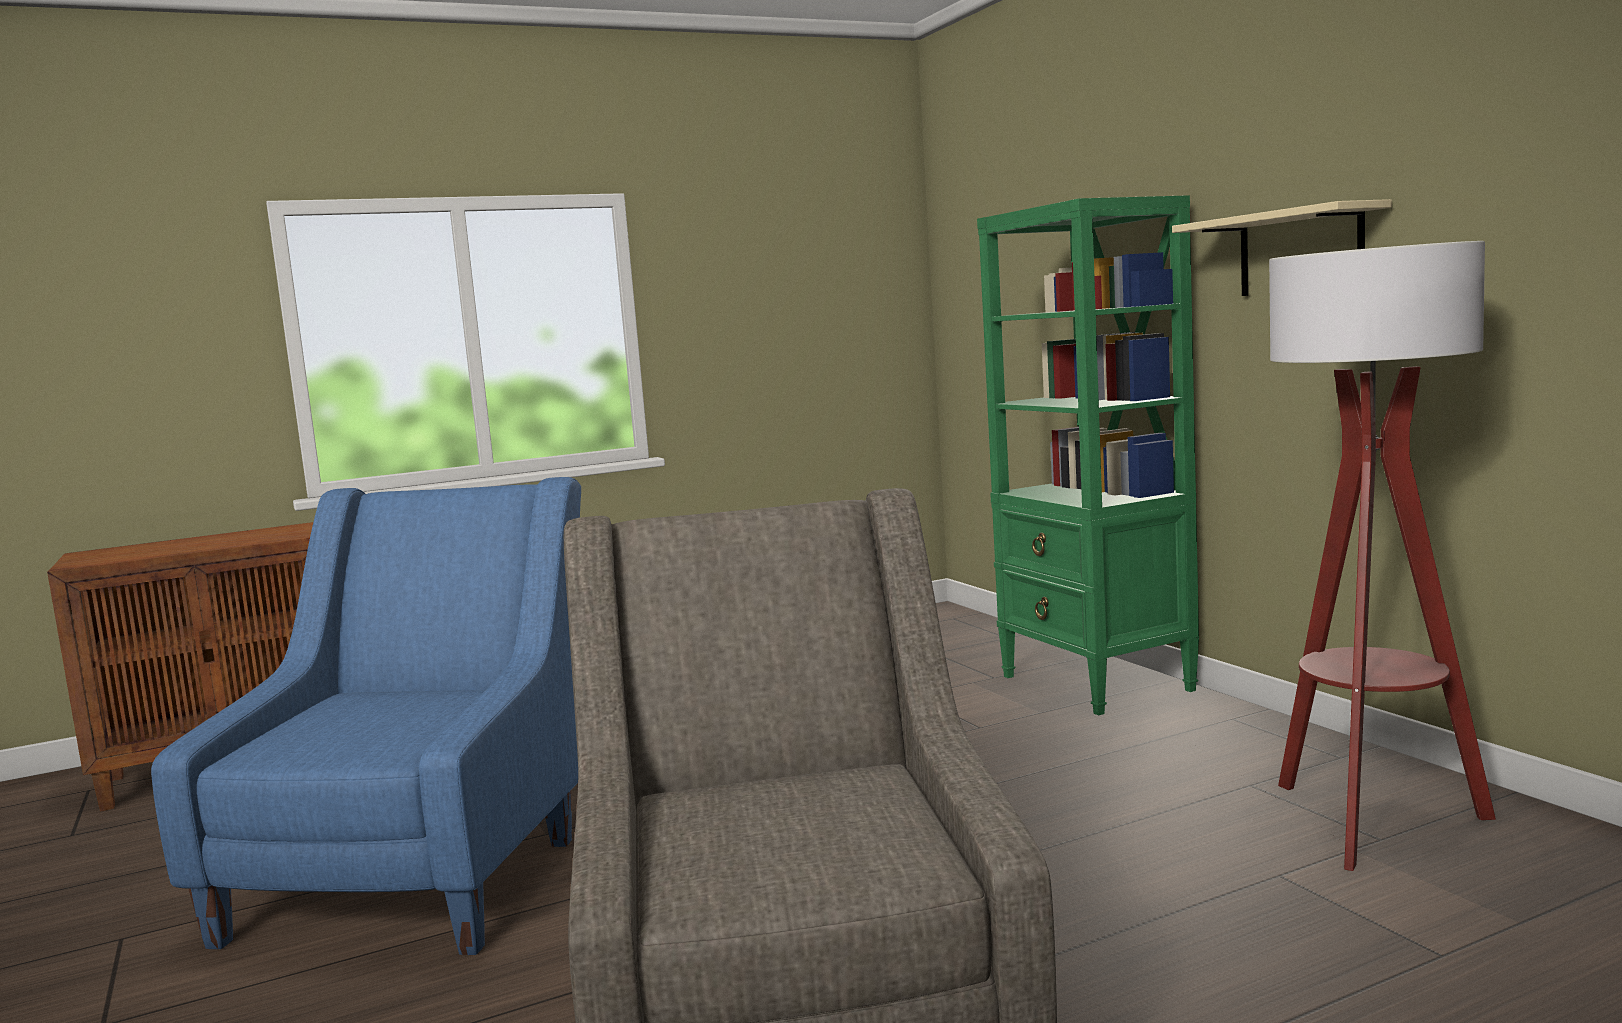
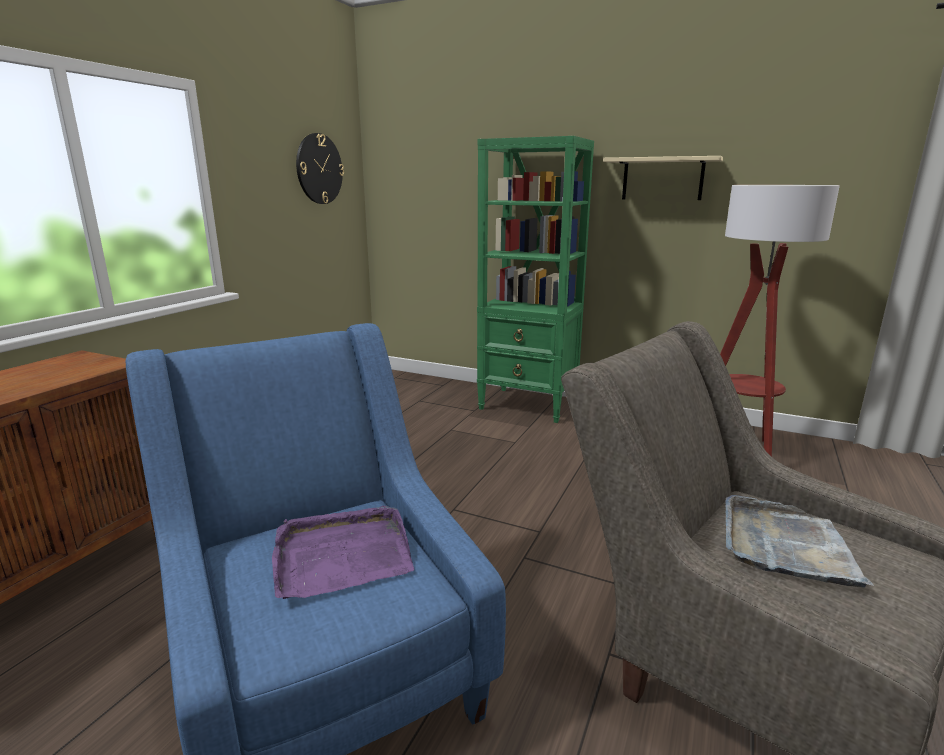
camera: 40 degrees left, 10 degrees up
(396, 714) = (342, 555): none -> purple tray
(789, 811) = (785, 545): none -> grey tray
(832, 283) = (319, 169): none -> wall clock

